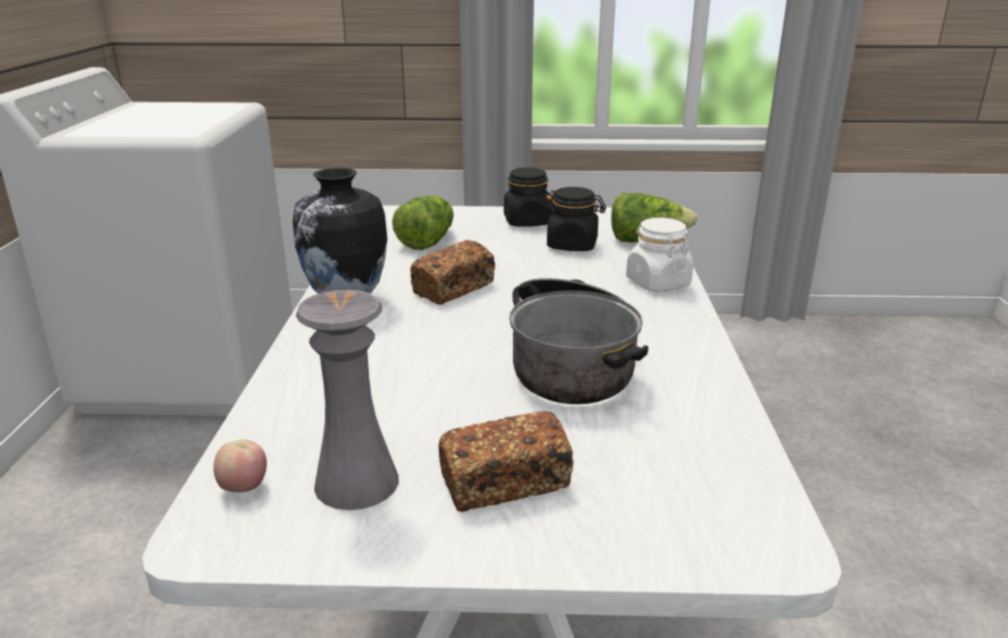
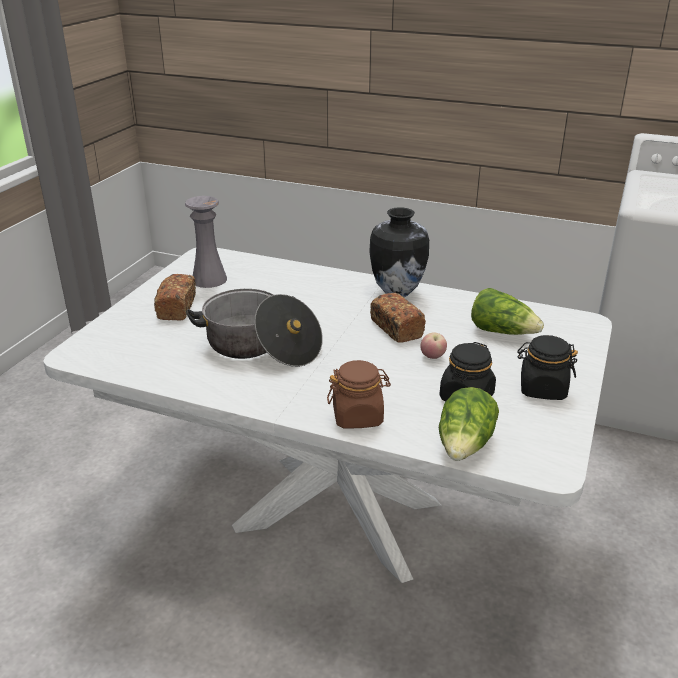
camera: 110 degrees right, 5 degrees up
(244, 488) = (227, 260): apple -> apple (432, 357)
(657, 283) = (358, 416): white jar -> brown jar

